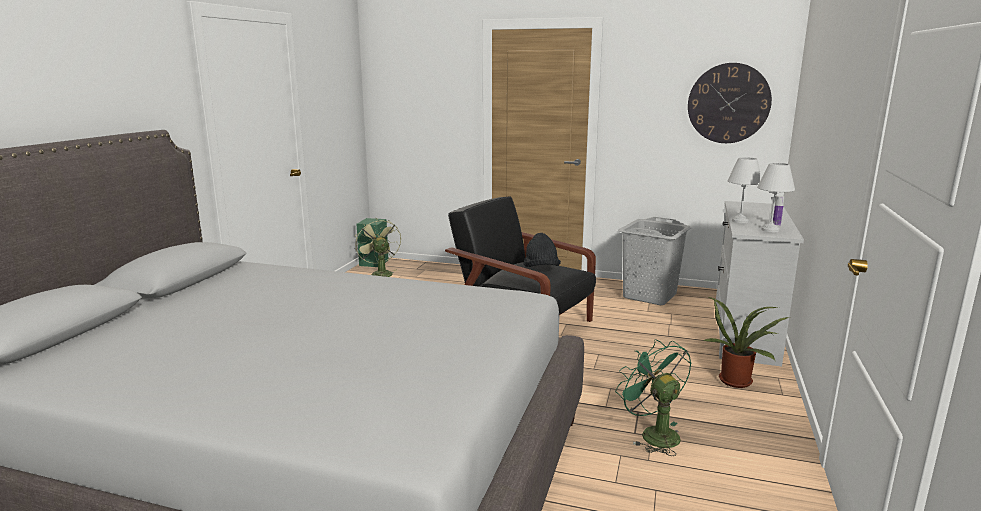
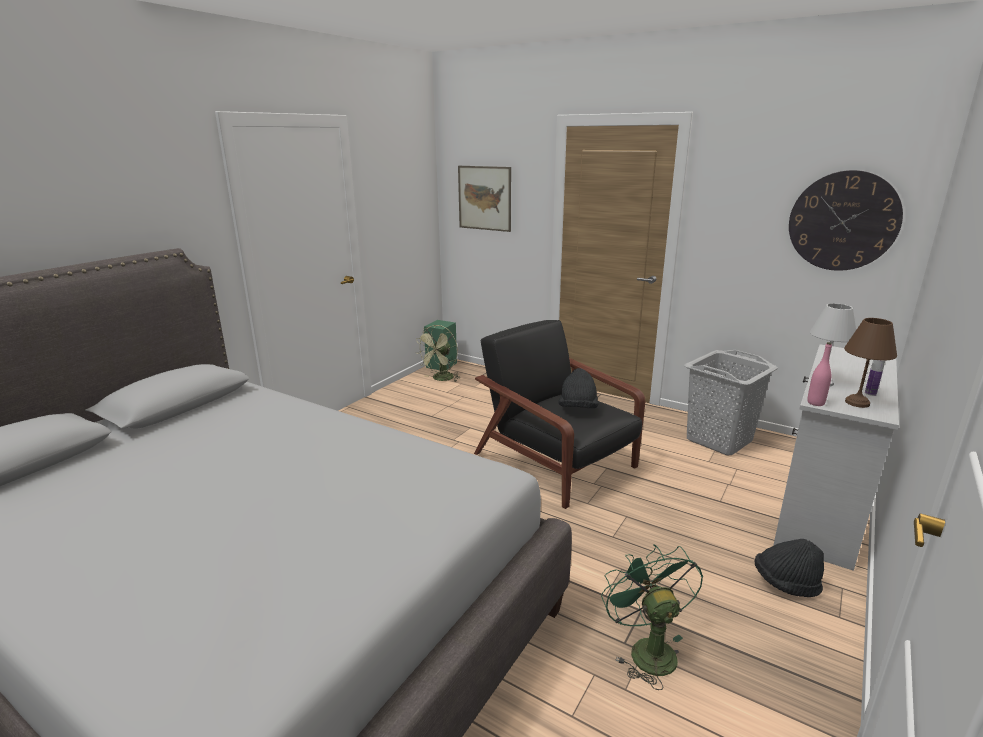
camera: 15 degrees right, 5 degrees up
(379, 273) = (441, 379): green fan -> green fan turned 135 degrees counterclockwise
(413, 96) = (484, 198): none -> picture
(737, 380) = (785, 583): potted plant -> black hat
(742, 232) = (815, 403): none -> pink bottle
(770, 230) = (857, 402): white table lamp -> brown table lamp

